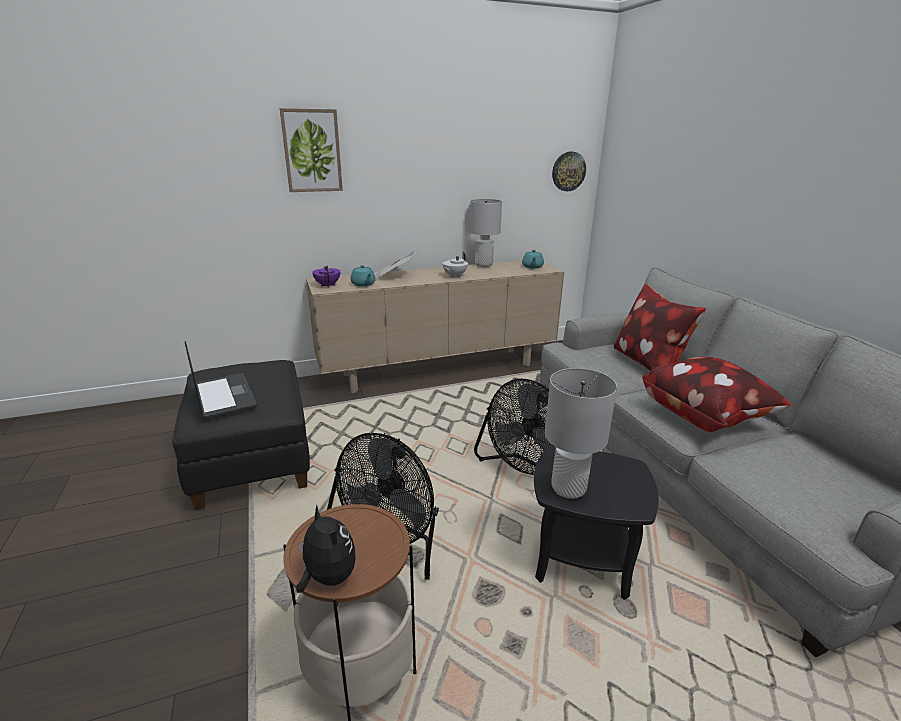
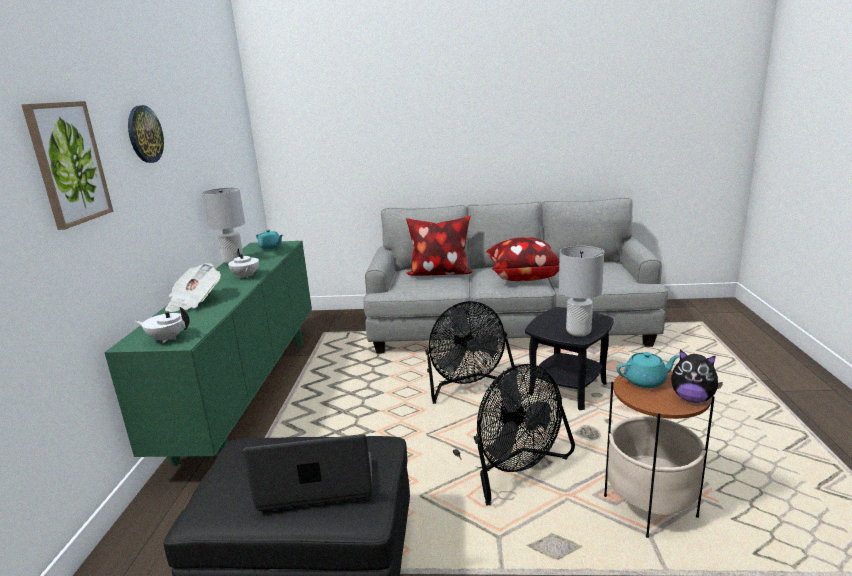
camera: 65 degrees left, 5 degrees down
(328, 285) = (167, 339): purple teapot -> white teapot
(328, 577) = (692, 398): plush toy -> plush toy turned 135 degrees counterclockwise
(363, 284) = (200, 319): turquoise teapot -> turquoise teapot (646, 381)
(439, 369) = (248, 393): beige cabinet -> green cabinet
(568, 171) = (243, 149): wall clock -> wall clock (144, 134)

